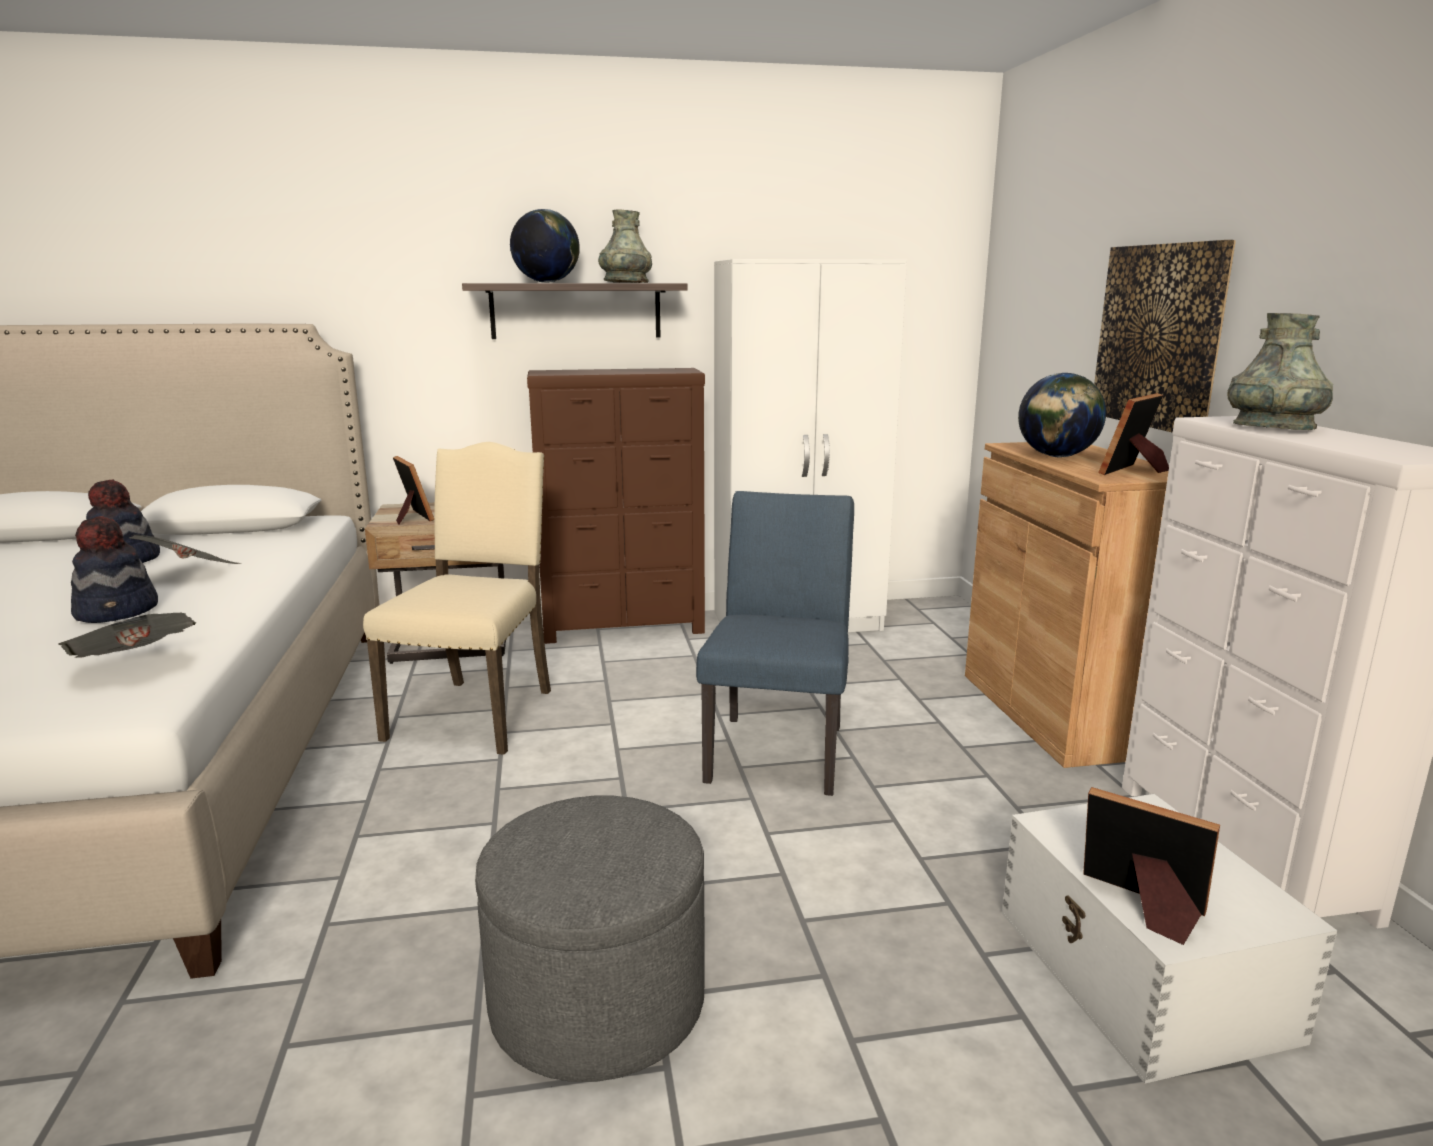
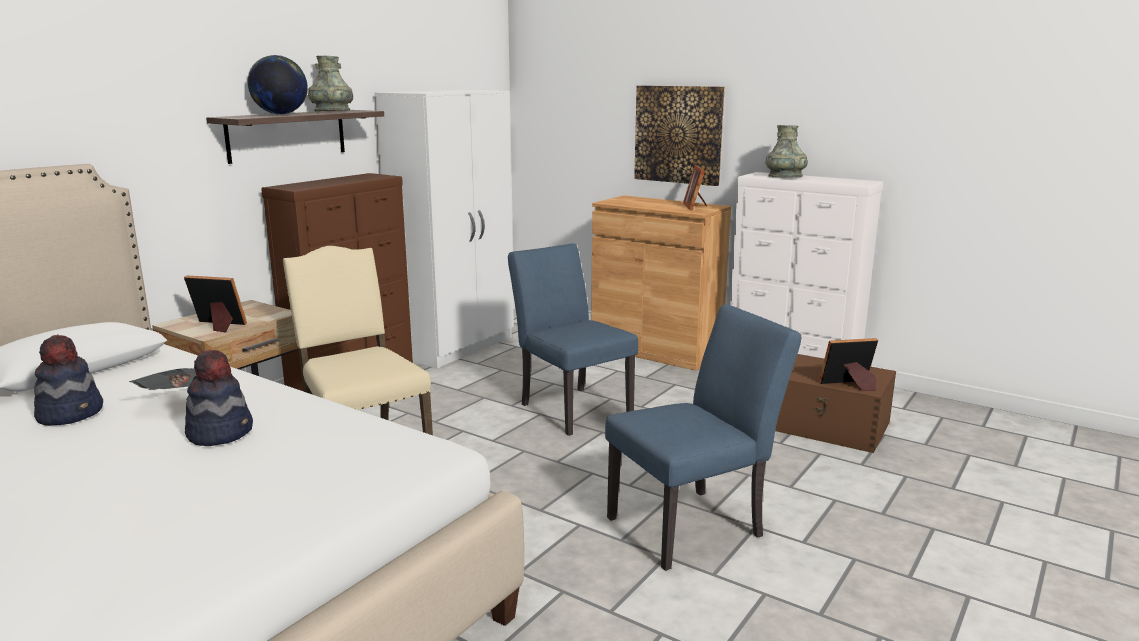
camera: 45 degrees left, 0 degrees up
(136, 666) = (363, 443): newspaper -> none
(598, 1001) = (694, 524): grey ottoman -> blue chair
(1056, 456) = (646, 204): globe -> none
(1142, 975) = (828, 426): white storage box -> brown storage box

